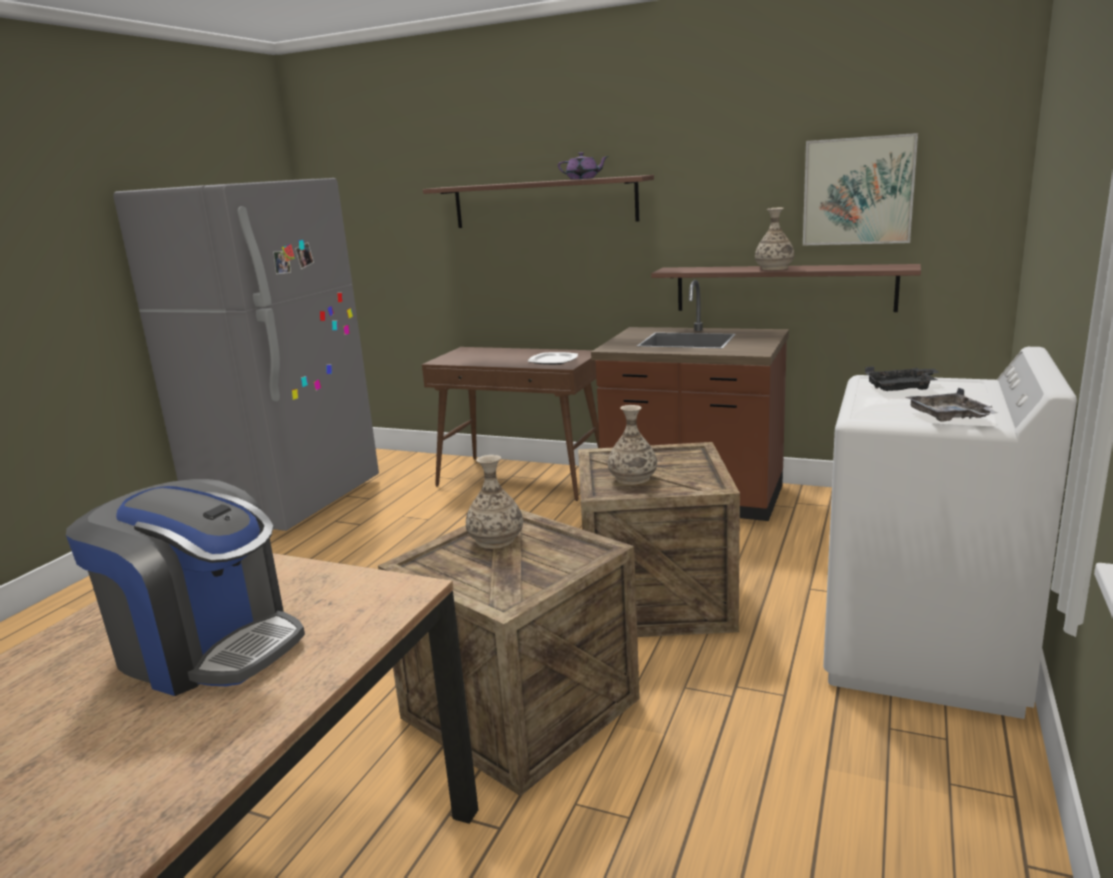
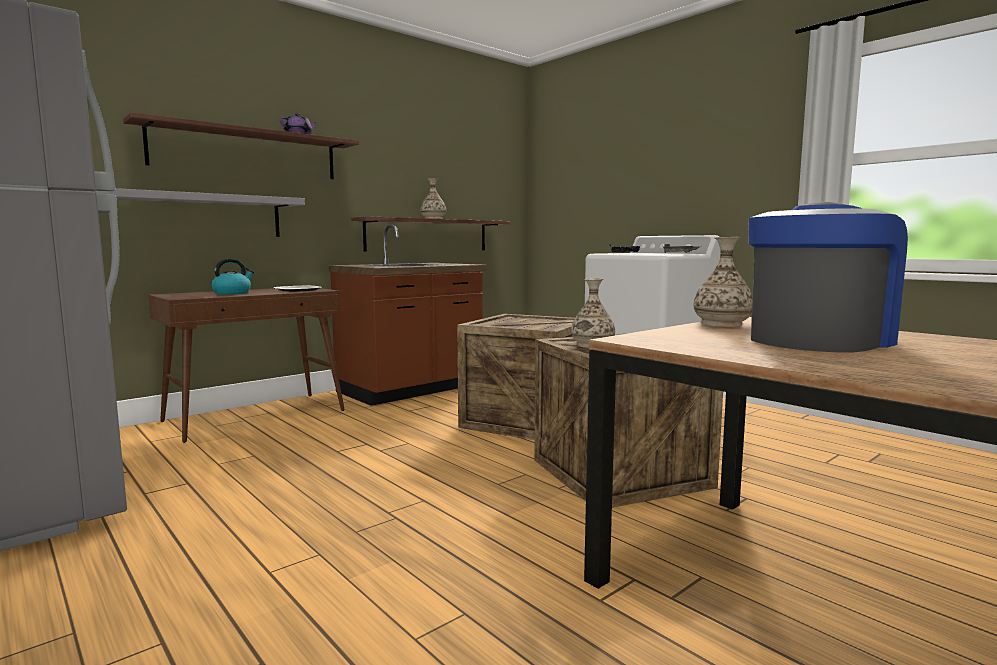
camera: 65 degrees left, 10 degrees down
(493, 273) = (189, 215): none -> grey shelf
(496, 357) = (232, 293): none -> kettle
(633, 478) = (535, 325): vase -> vase (721, 324)
(858, 191) = (462, 175): picture -> none

